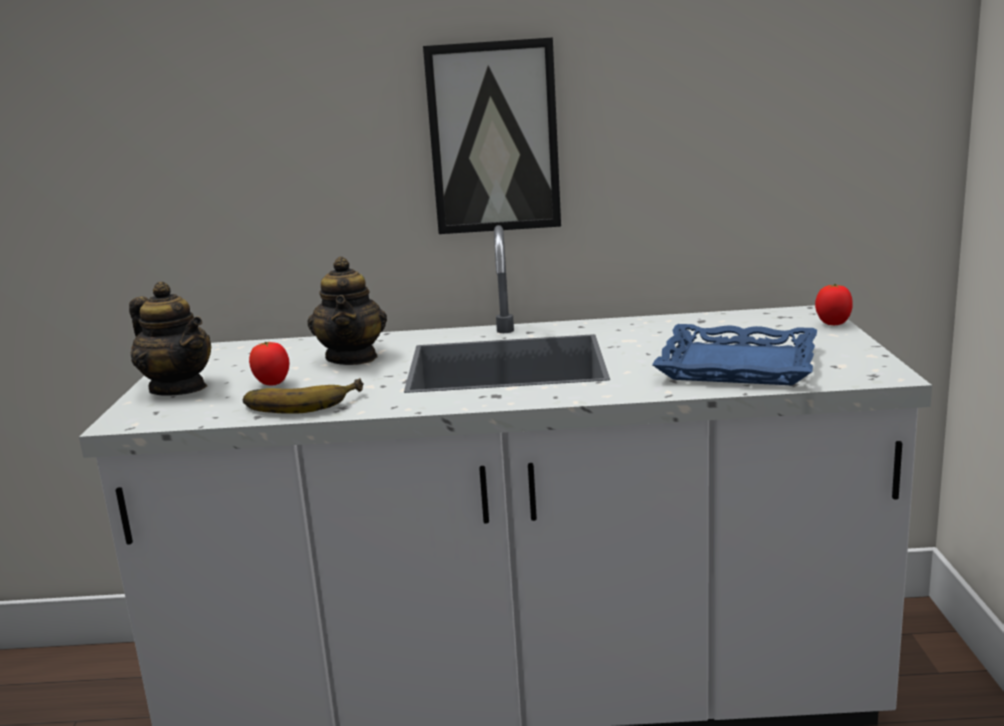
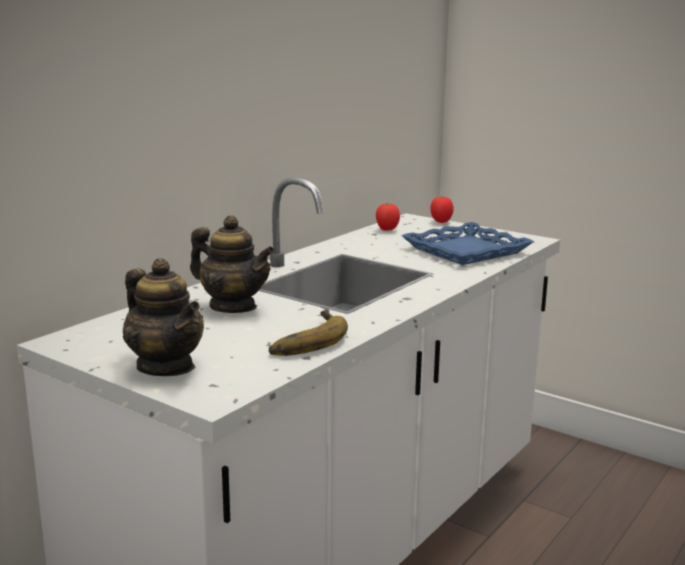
camera: 55 degrees left, 0 degrees up
(178, 388) = (166, 367): teapot -> teapot turned 60 degrees clockwise
(272, 384) = (236, 338): tomato -> tomato (387, 230)
(494, 137) = (251, 106): picture -> none

